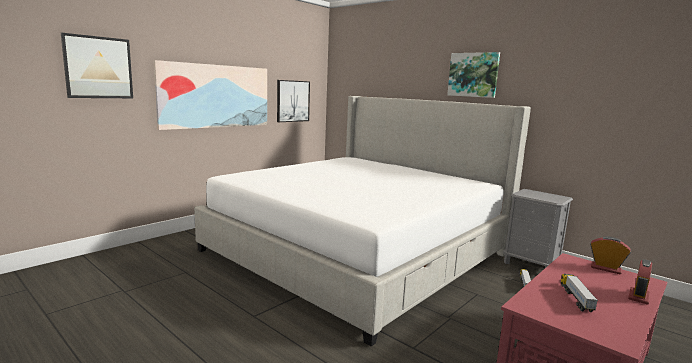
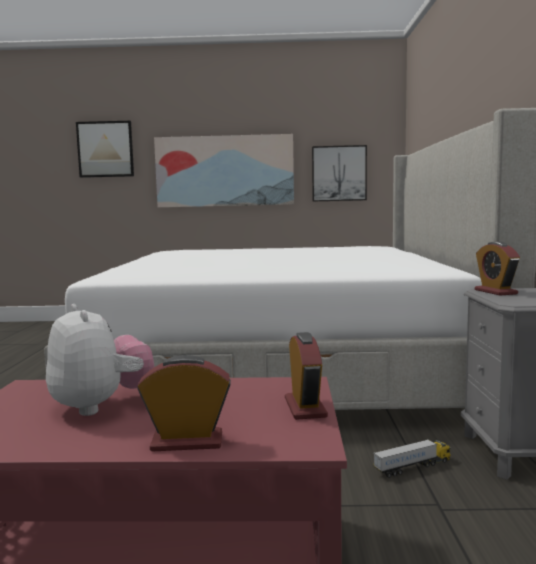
camera: 50 degrees right, 5 degrees down
(473, 75) = (496, 74): picture -> none
(526, 194) = (495, 292): none -> alarm clock
(575, 298) = (101, 406): toy truck -> plush toy

